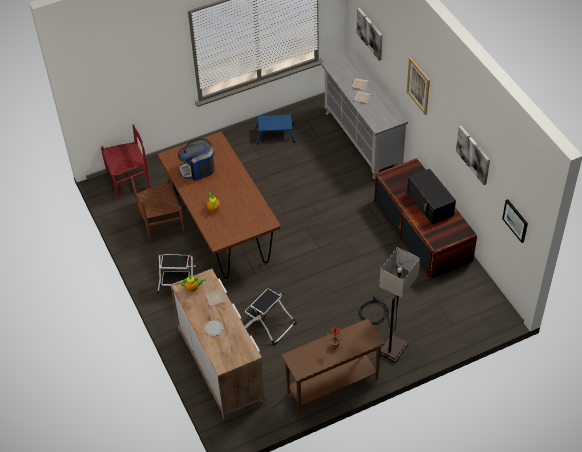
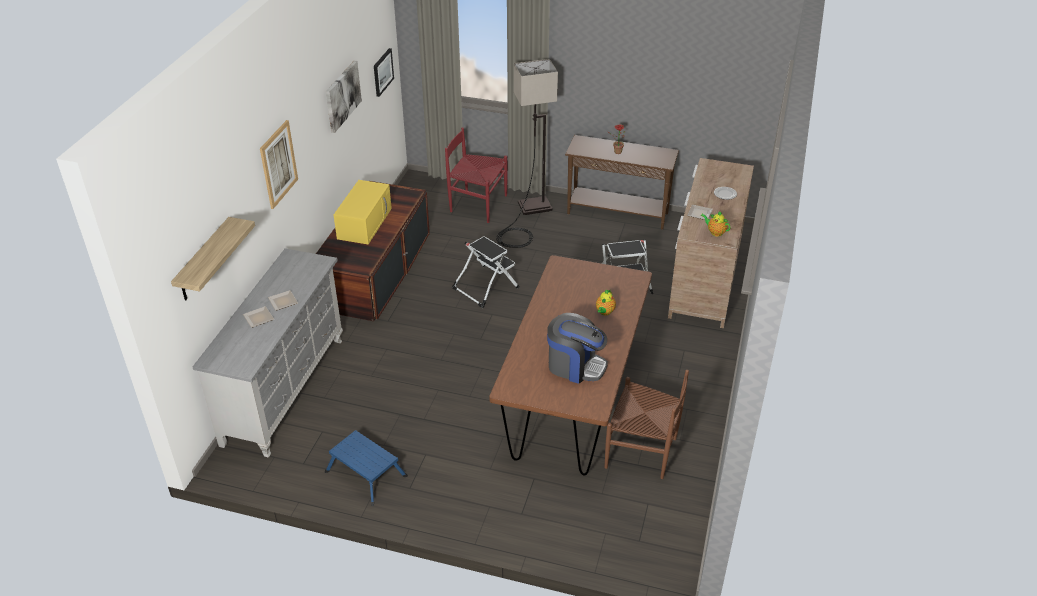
camera: 140 degrees left, 10 degrees down
(129, 181) = (634, 546): red chair -> red chair (477, 205)
(178, 280) = (680, 374): step ladder -> step ladder (485, 286)
(370, 33) = (204, 261): picture -> shelf
(430, 204) = (364, 222): black microwave -> yellow microwave

